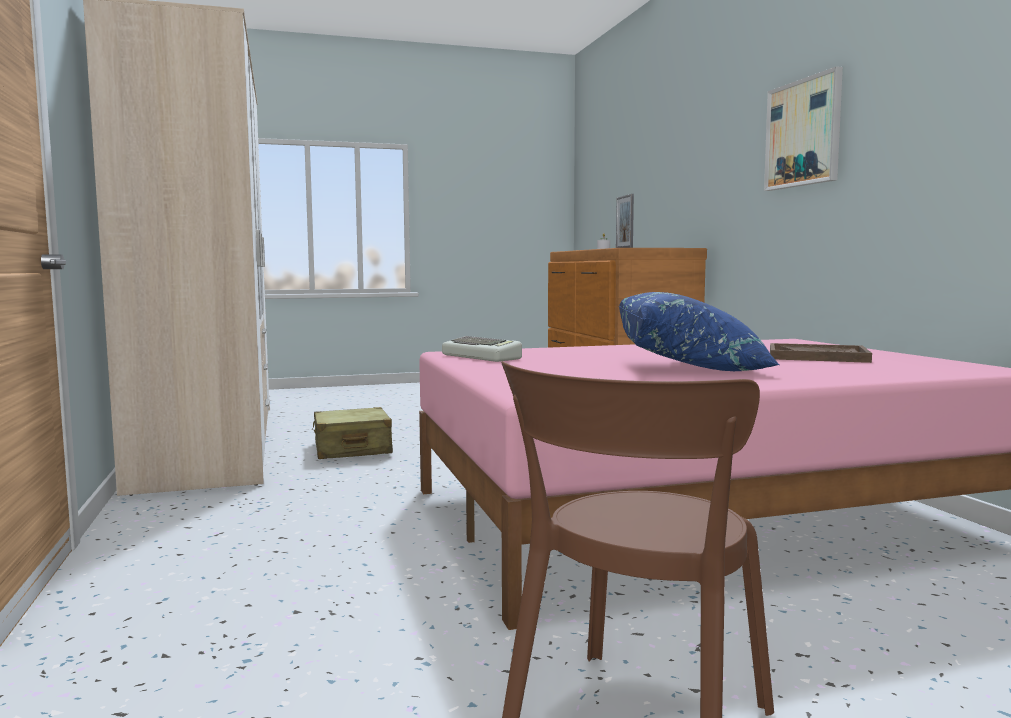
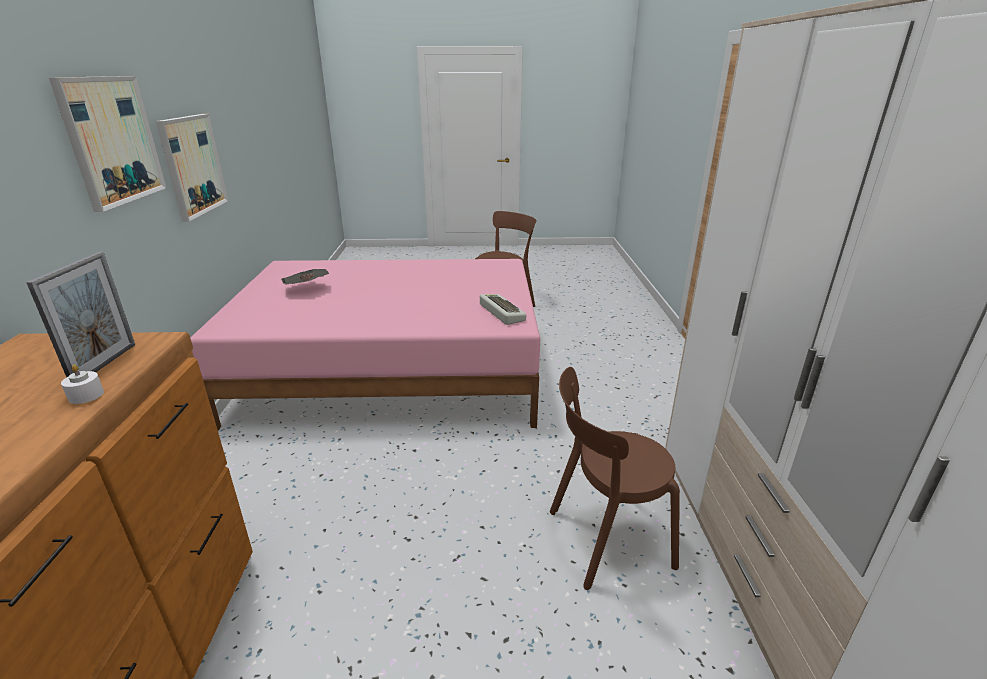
camera: 165 degrees left, 20 degrees up
(352, 449) = (604, 539): beige suitcase -> brown chair
(691, 366) = (405, 282): blue pillow -> none
(817, 356) = (307, 289): brown tray -> newspaper
(902, 157) = (192, 165): none -> picture

